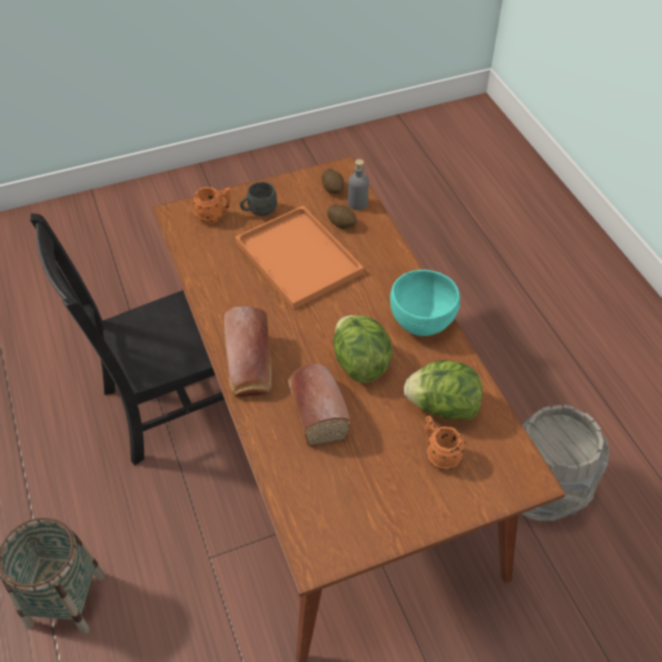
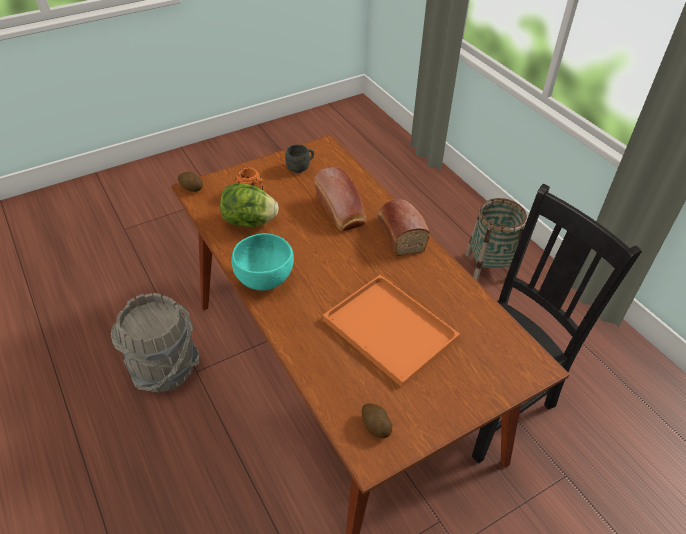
camera: 170 degrees right, 5 degrees down
(215, 216) = (495, 368): orange mug -> none
(259, 211) = (450, 381): grey mug -> grey mug (301, 167)
(342, 223) = (354, 376): potato -> potato (191, 188)
(357, 203) = (341, 406): grey bottle -> none
(360, 362) = (314, 244): lettuce -> none

